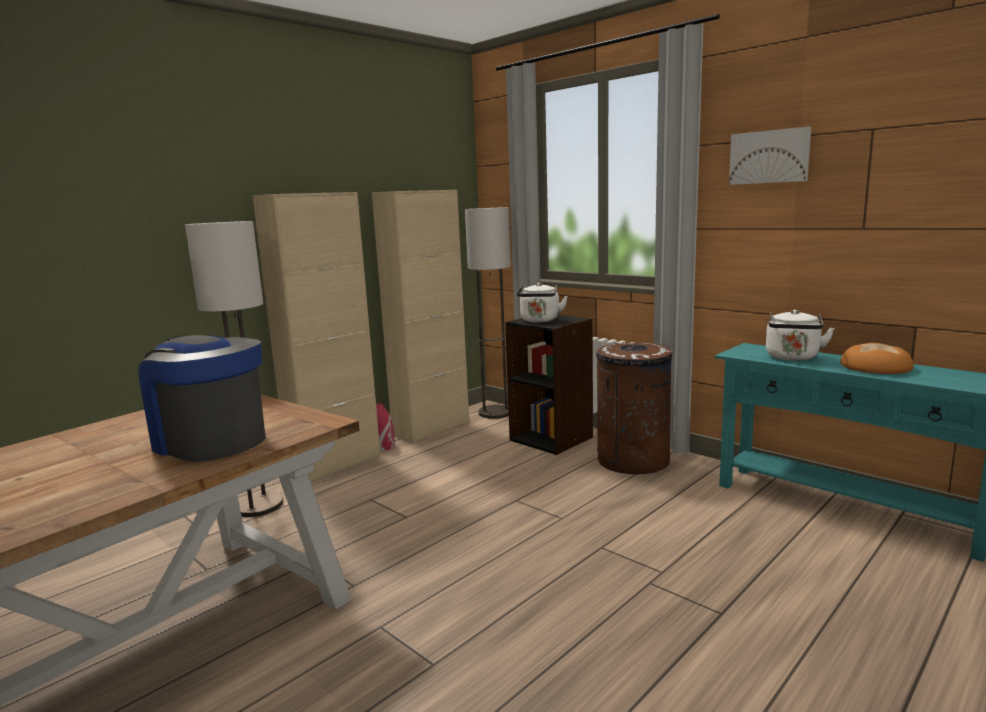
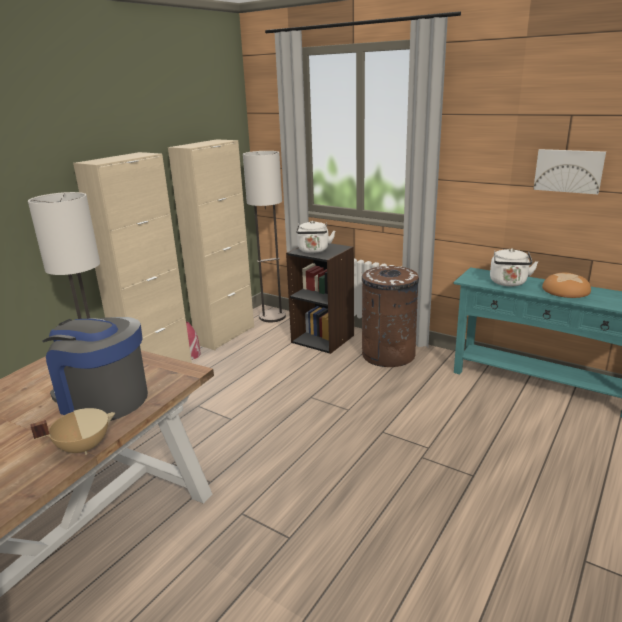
camera: 10 degrees left, 10 degrees up
(155, 483) = (83, 447): none -> beige cooking pot
(769, 157) = (494, 129): picture -> picture (568, 170)

